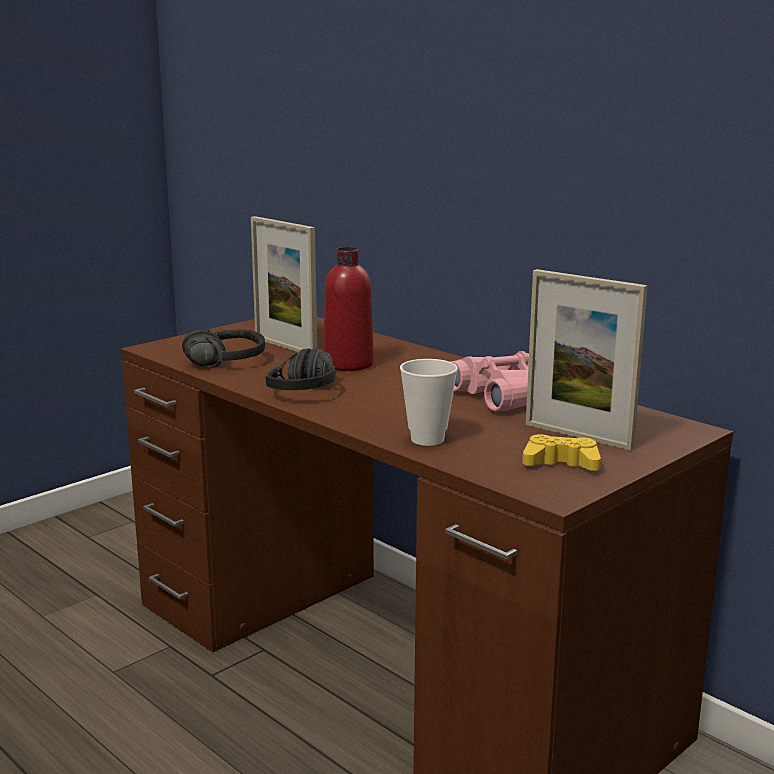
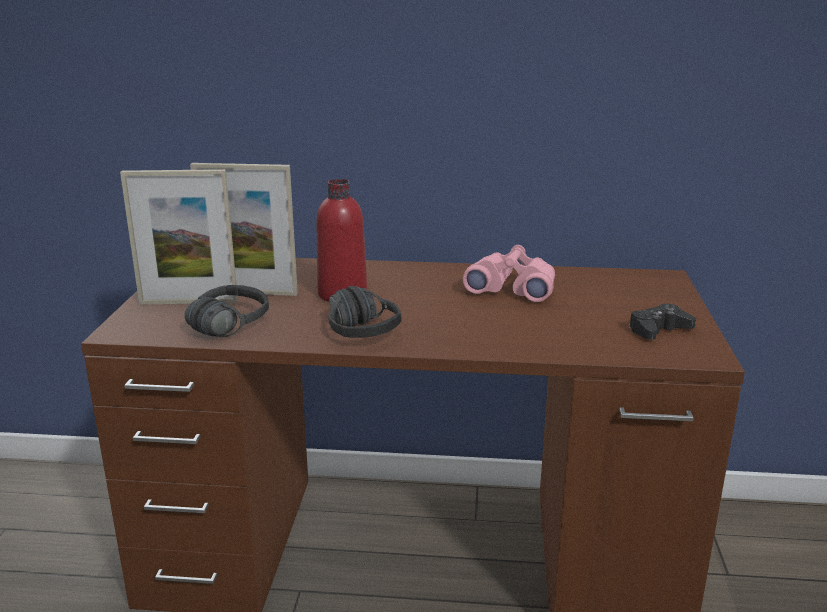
camera: 40 degrees left, 5 degrees up
(427, 439) = (544, 342): cup -> none
(561, 463) = (658, 330): yellow game controller -> black game controller
(578, 436) = (621, 304): picture frame -> picture frame (188, 302)

